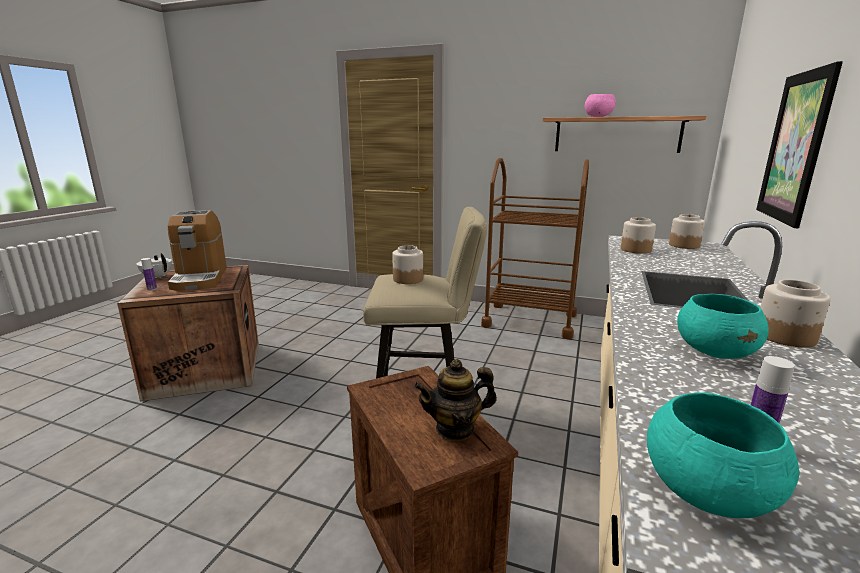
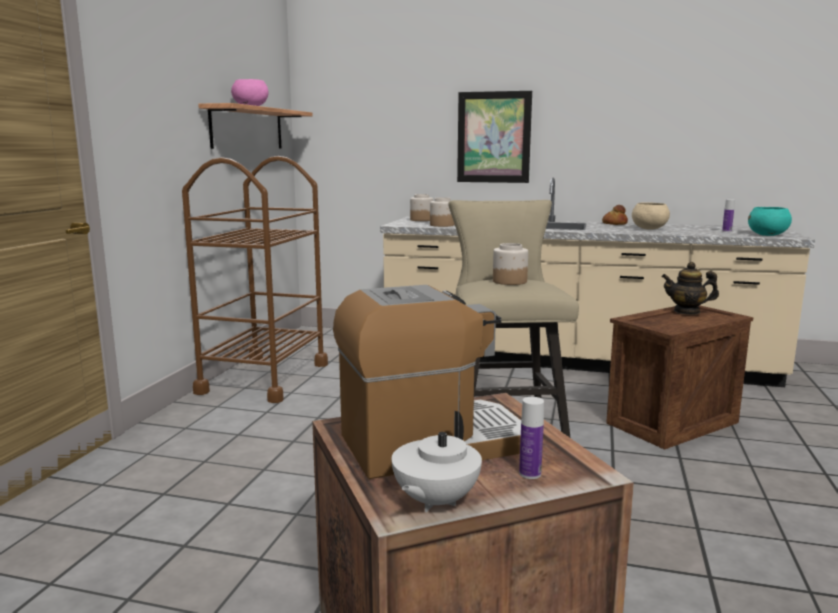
camera: 95 degrees left, 5 degrees down
(455, 428) = (687, 311): teapot -> teapot turned 120 degrees clockwise
(714, 352) = (649, 229): turquoise bowl -> beige bowl
(784, 336) = (614, 224): jar -> bread

